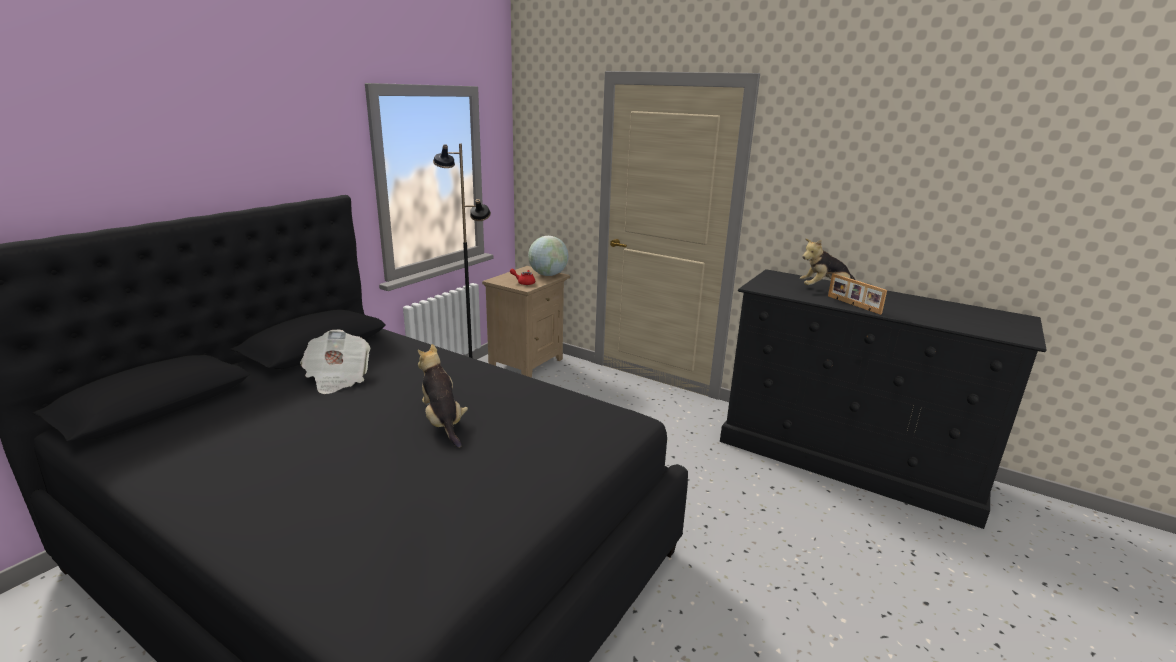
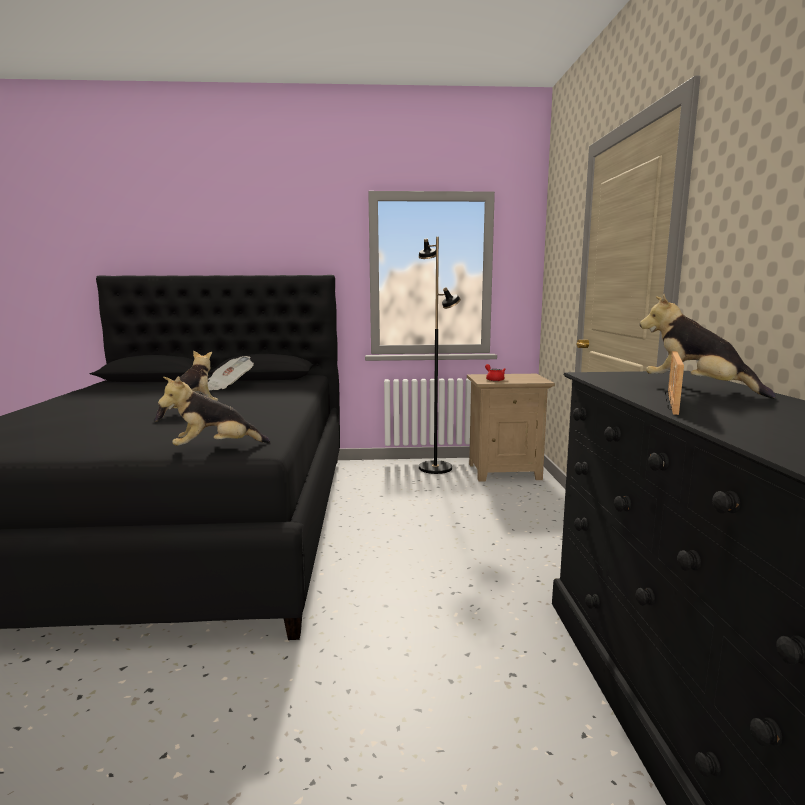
camera: 55 degrees right, 10 degrees down
(548, 275) = (532, 379): globe -> none
(616, 438) = (215, 448): none -> plush toy

